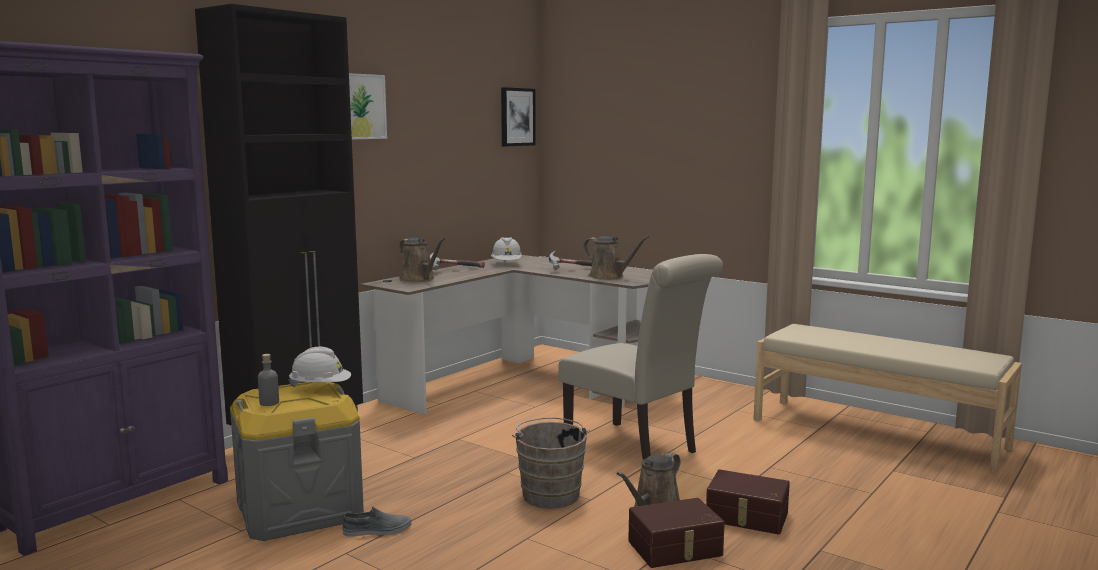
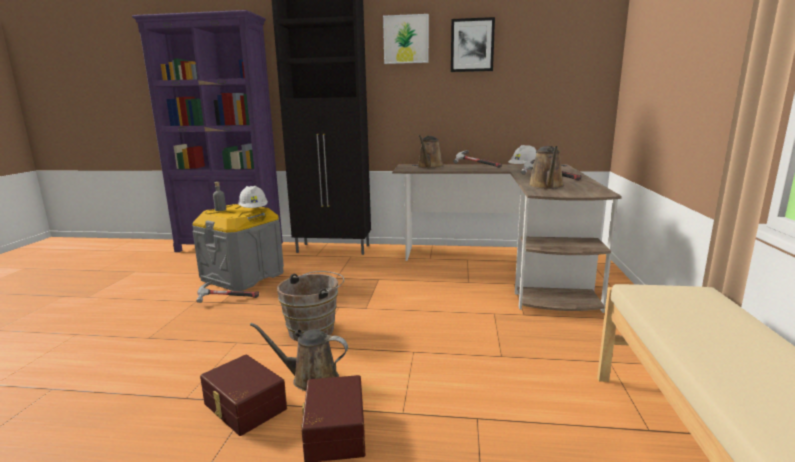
camera: 60 degrees right, 5 degrees up
(377, 530) = (227, 299): grey shoe -> hammer
(517, 117) = (586, 40): picture -> picture (472, 45)
(636, 448) = (436, 338): beige chair -> none

